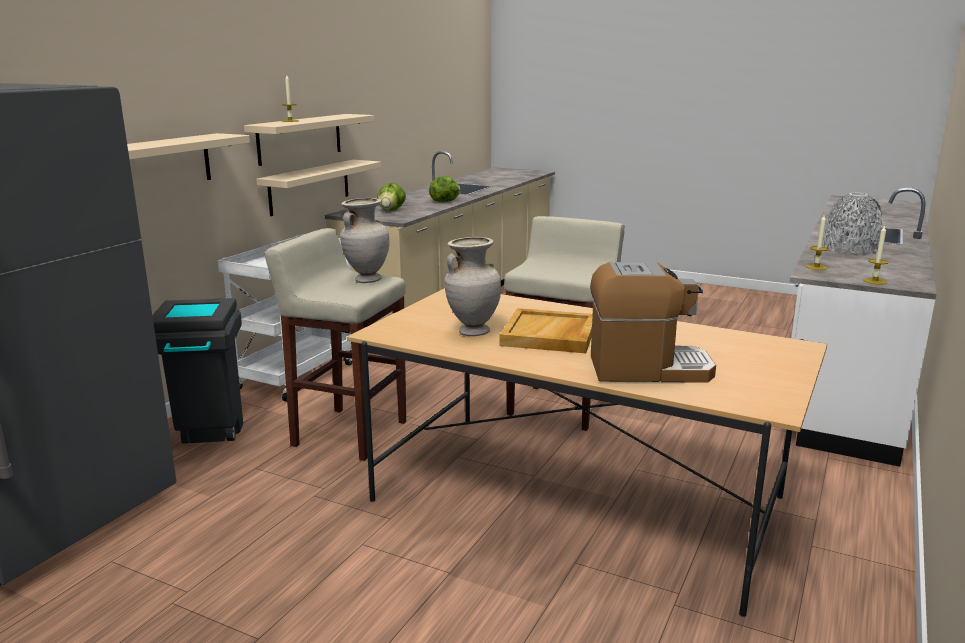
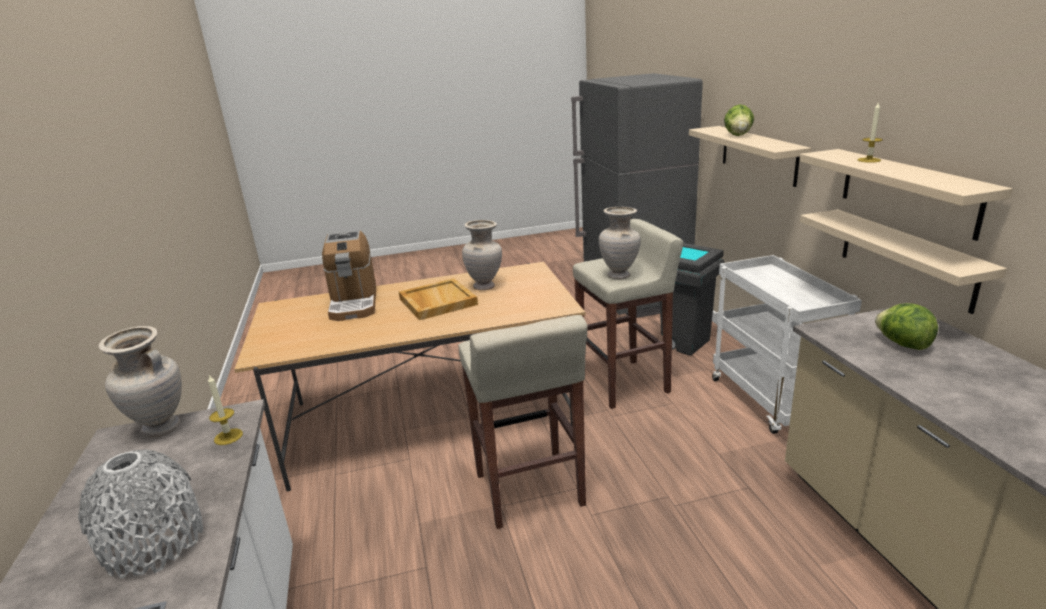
camera: 140 degrees right, 5 degrees up
(445, 201) = (967, 409): lettuce -> lettuce (738, 135)
(648, 369) = (354, 303): coffee machine -> coffee machine turned 60 degrees counterclockwise
(875, 281) = (160, 429): candle -> beige vase

